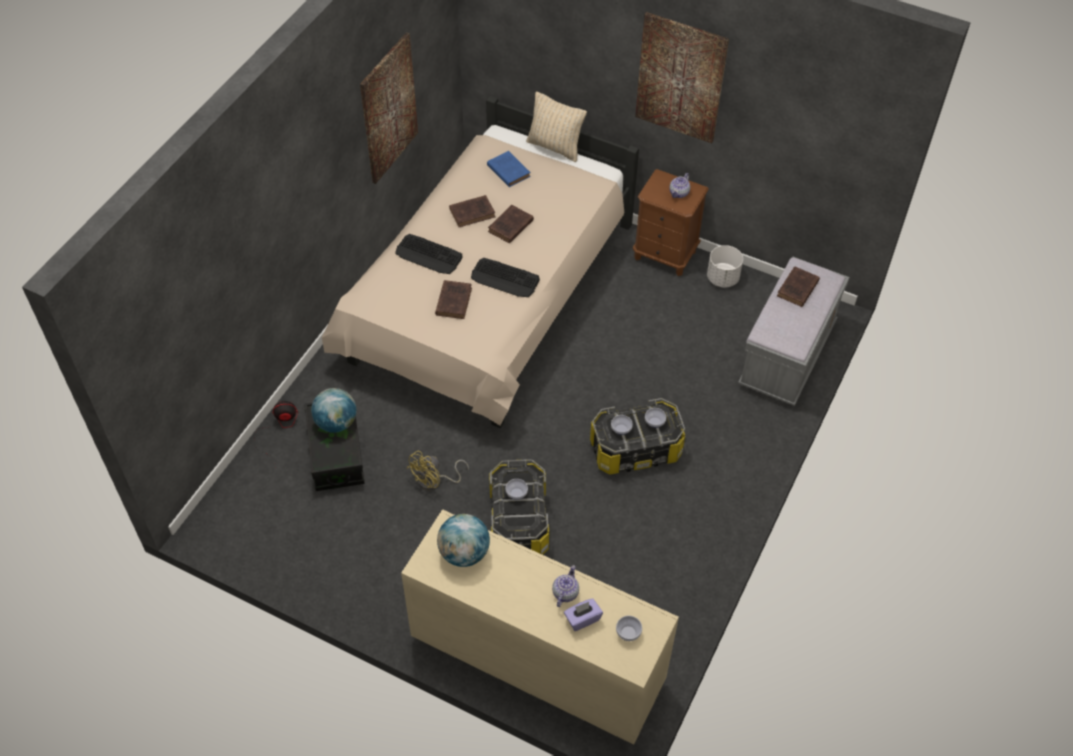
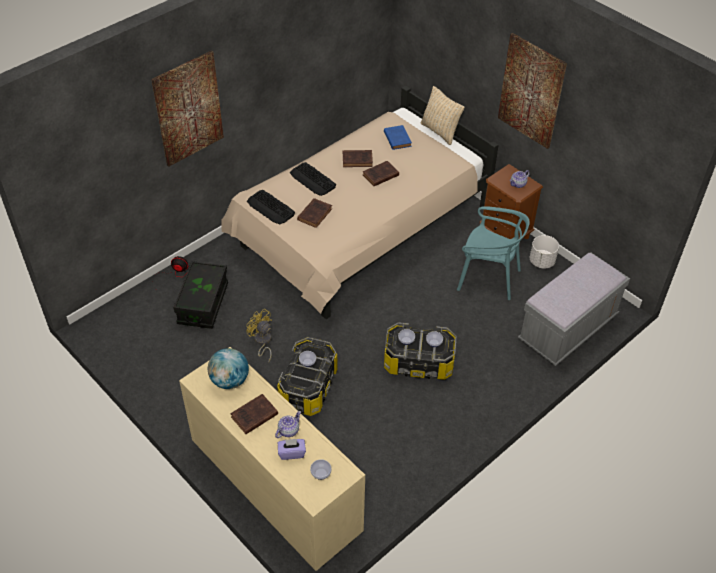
camera: 20 degrees right, 5 degrees down
(336, 423) = (207, 279): globe -> none
(388, 108) = (314, 68): picture -> picture (188, 109)
(435, 481) = (262, 341): yellow fan -> yellow fan turned 75 degrees clockwise
(505, 278) = (359, 209): keyboard -> keyboard (270, 208)
(670, 317) = (488, 278): none -> turquoise chair
(797, 289) = (582, 275): brown book -> brown book (253, 416)

